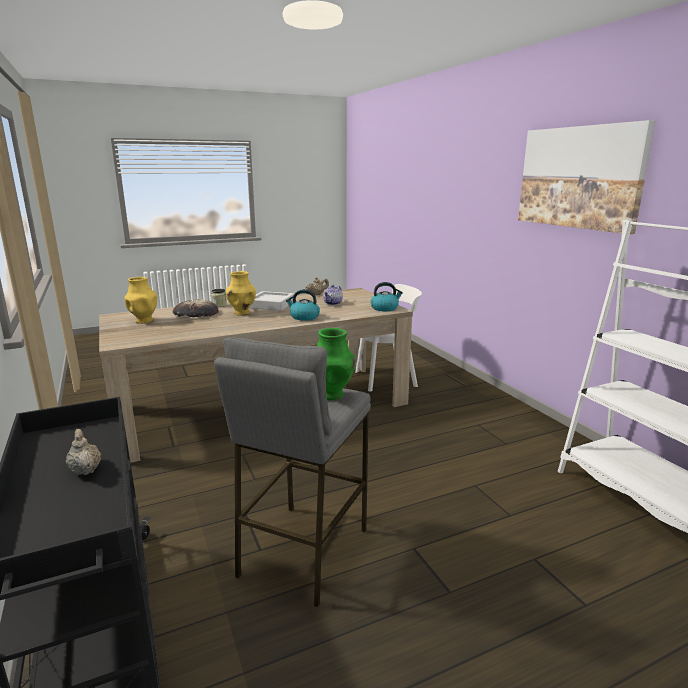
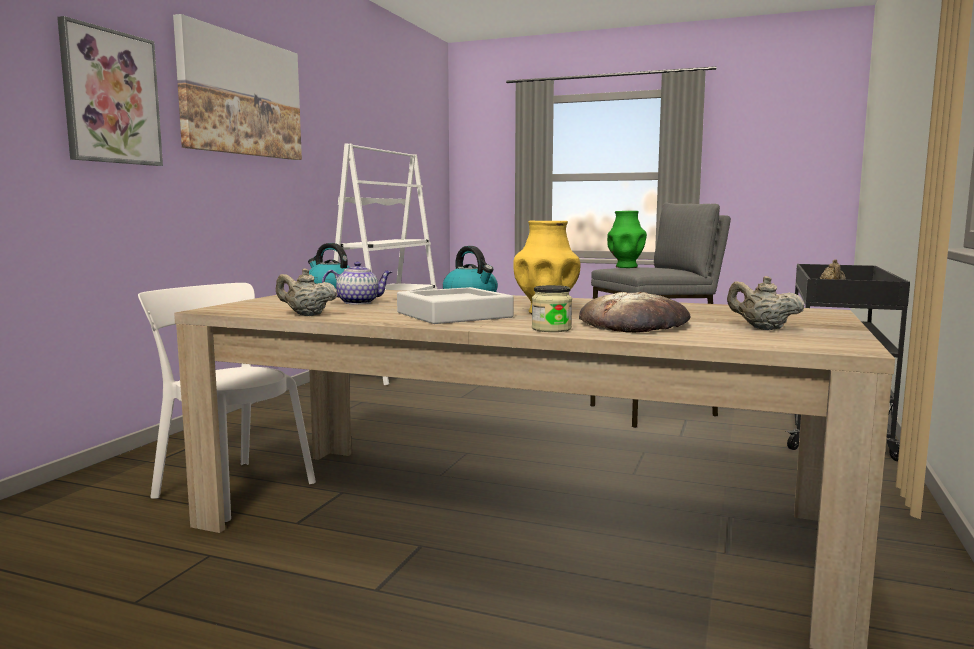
camera: 135 degrees left, 10 degrees down
(144, 321) = (762, 328): yellow vase -> beige teapot
(490, 192) = (111, 97): none -> picture

